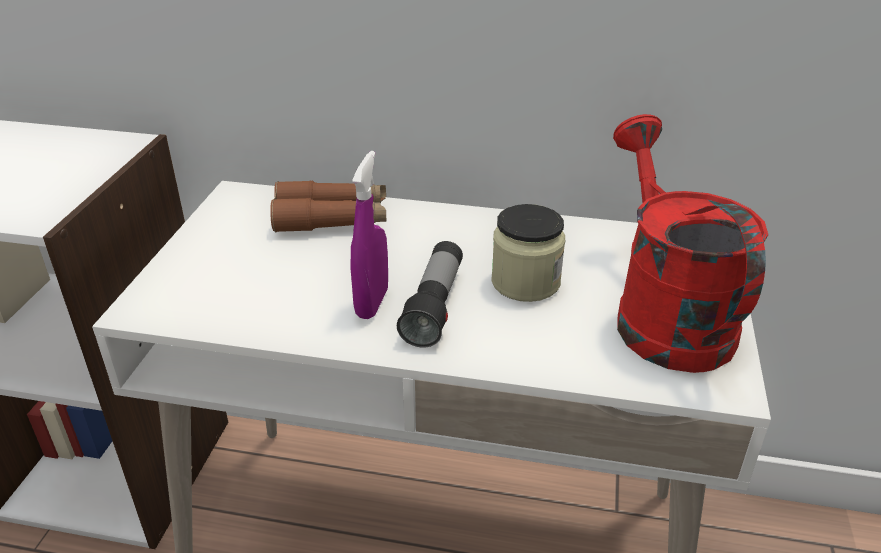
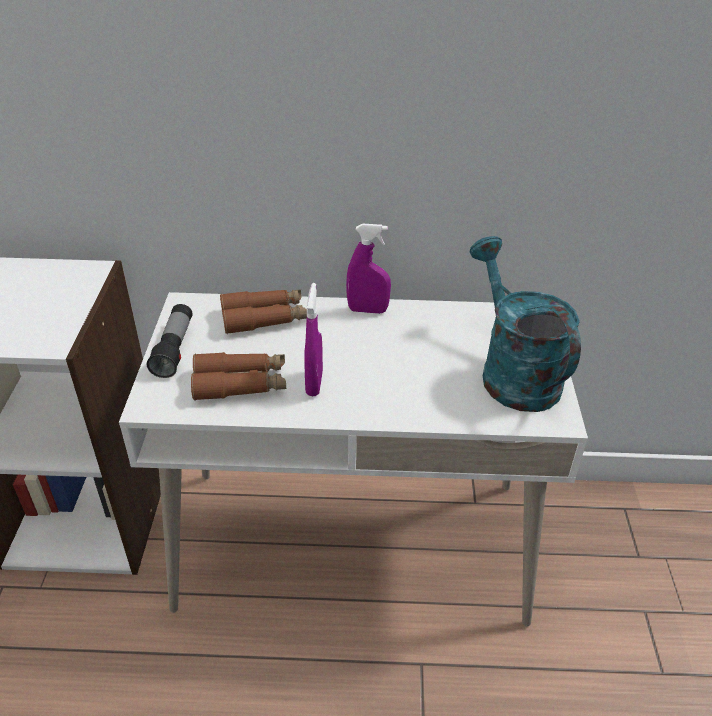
camera: 10 degrees left, 5 degrees up
(271, 294) = (240, 384): none -> brown binoculars
(434, 306) = (358, 381): flashlight -> flashlight (174, 349)
(472, 220) = (367, 310): none -> purple spray bottle
(525, 282) = (416, 357): jar -> none
(664, 314) = (512, 372): red watering can -> turquoise watering can

